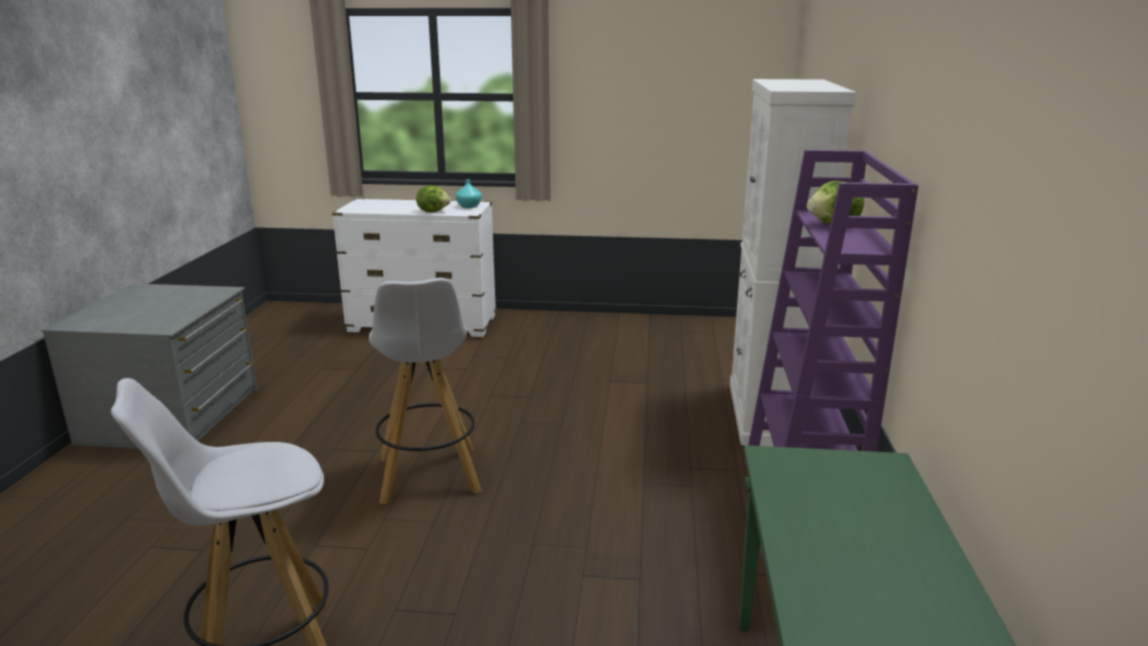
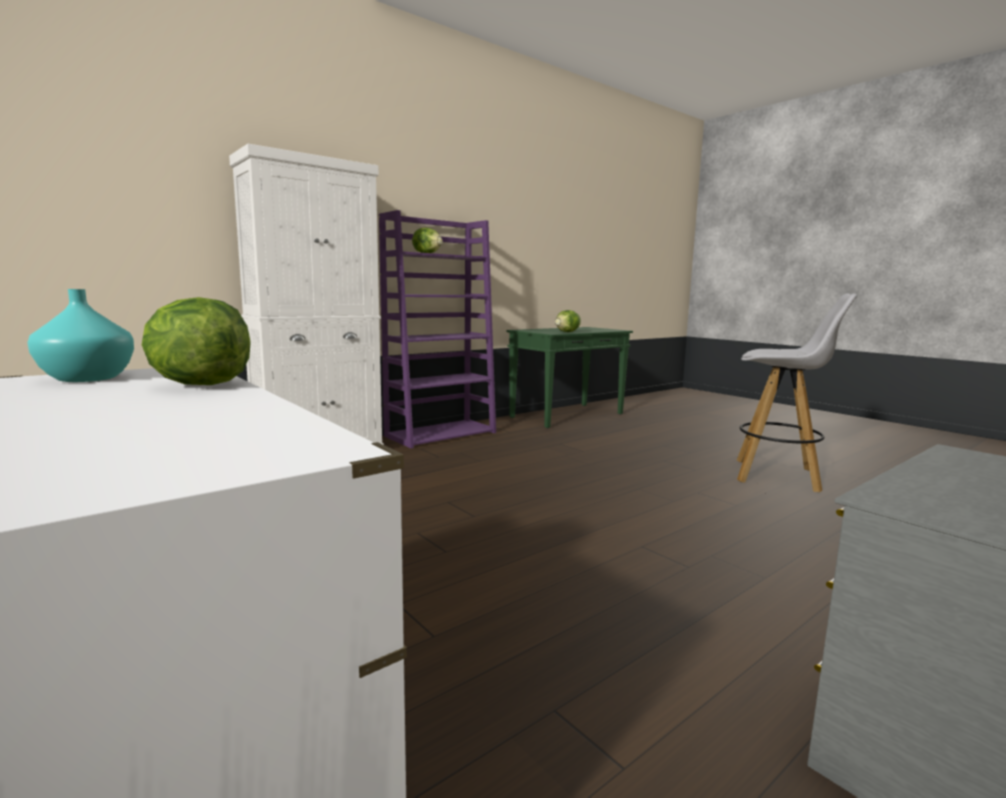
camera: 135 degrees left, 10 degrees down
(429, 477) = (612, 510): white stool -> none
(787, 492) = (567, 332): none -> lettuce

